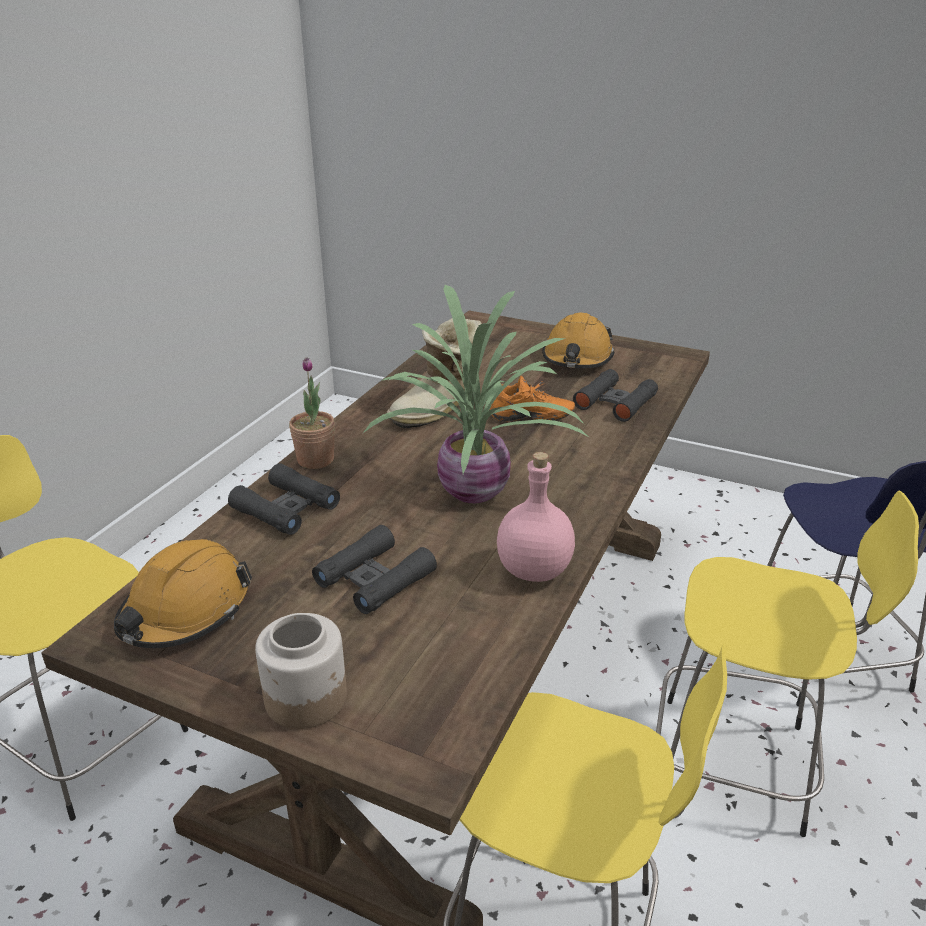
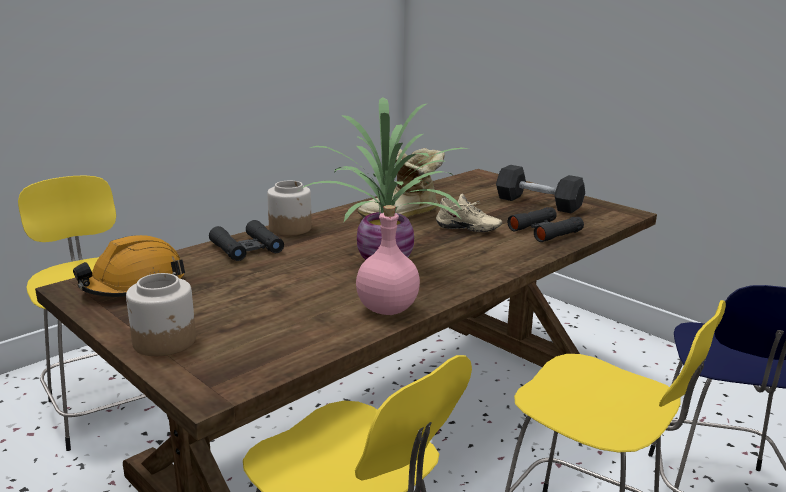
camera: 20 degrees right, 10 degrees down
(315, 460) = (290, 228): potted plant -> jar
(374, 578) = (269, 292): black binoculars -> none
(530, 419) = (467, 230): orange shoe -> beige shoe
(577, 358) = (538, 203): orange hard hat -> grey dumbbell

